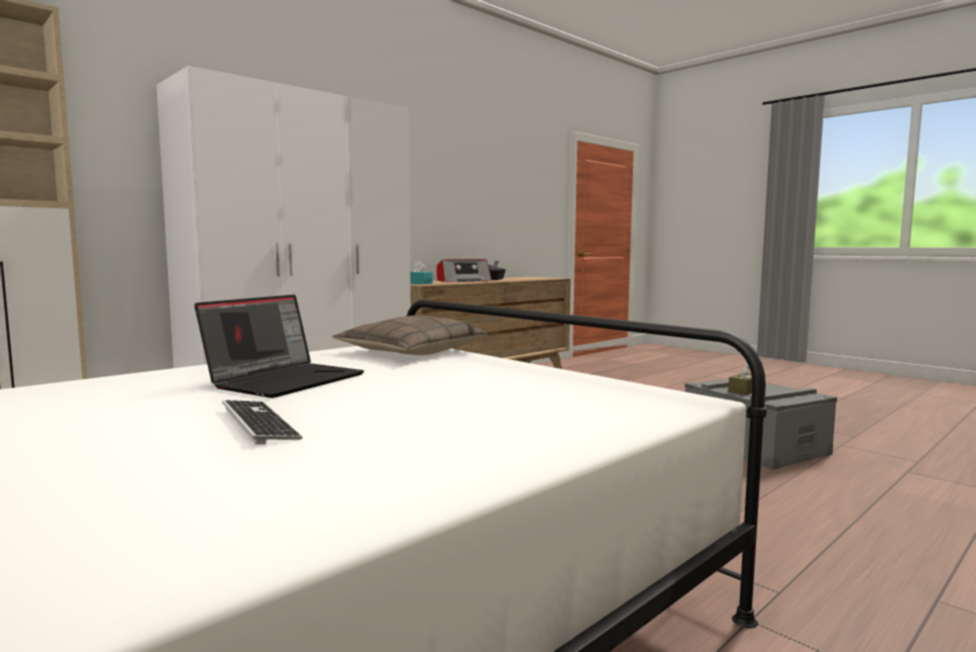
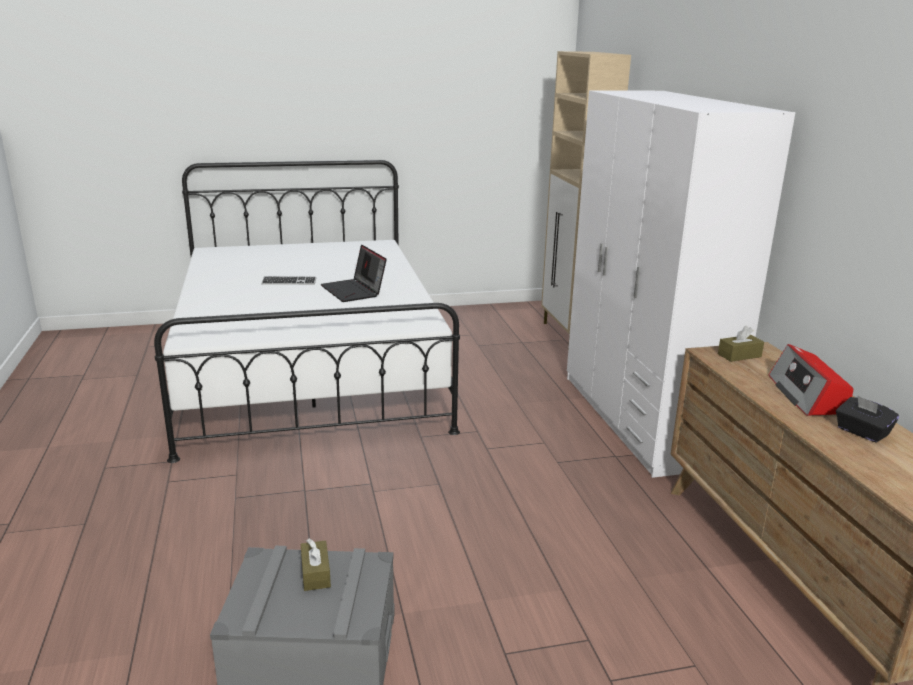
camera: 120 degrees right, 15 degrees up
(410, 352) = (394, 321): pillow -> none
(418, 283) = (739, 355): turquoise tissue box -> brown tissue box

